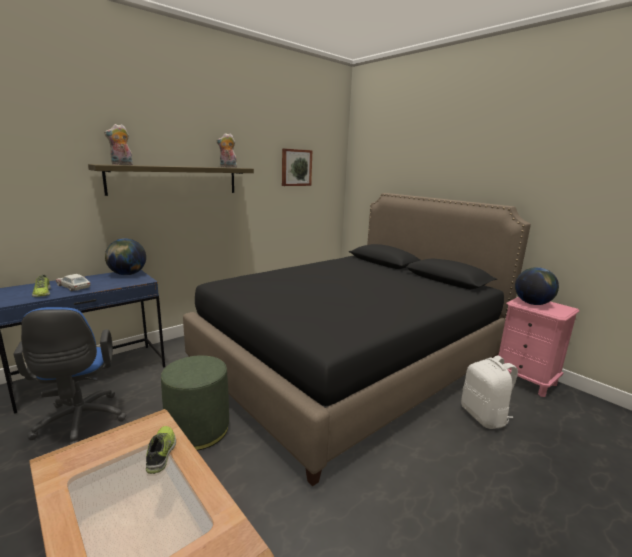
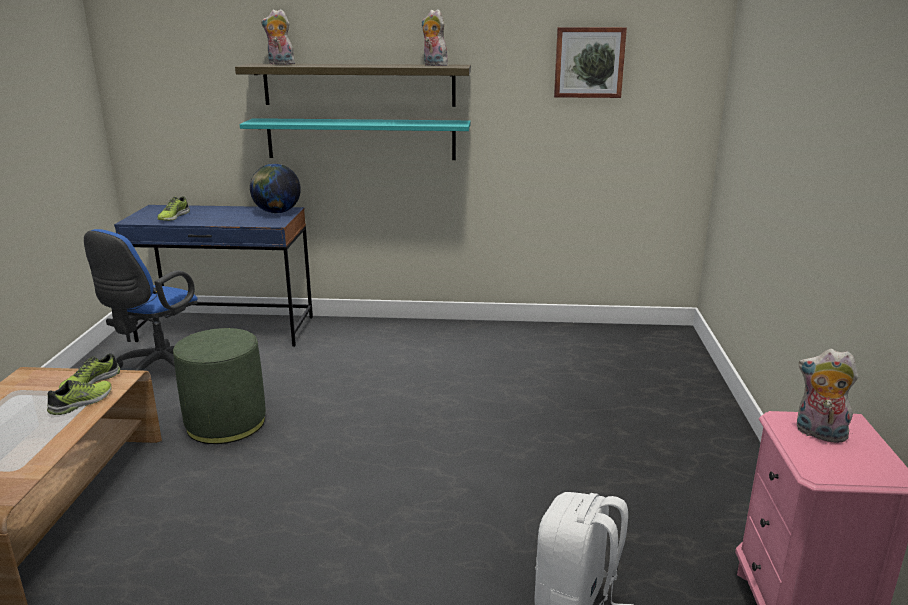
camera: 45 degrees right, 5 degrees up
(74, 287) = (206, 216): toy car -> none
(136, 437) = (90, 382): none -> shoe
(177, 216) = (361, 139): none -> turquoise shelf
(350, 363) = (510, 433): black bed -> none
(532, 303) = (818, 434): globe -> plush toy

